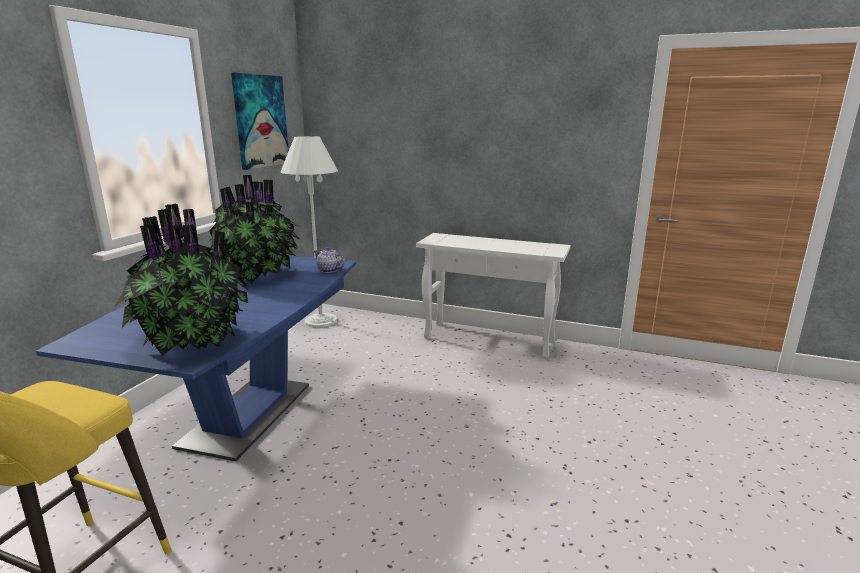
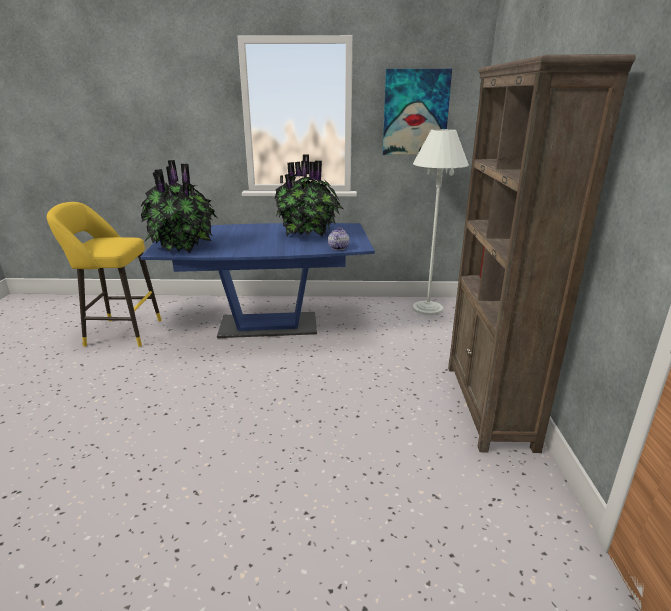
camera: 70 degrees right, 5 degrees up
(490, 340) = (488, 405): white console table -> brown bookcase

